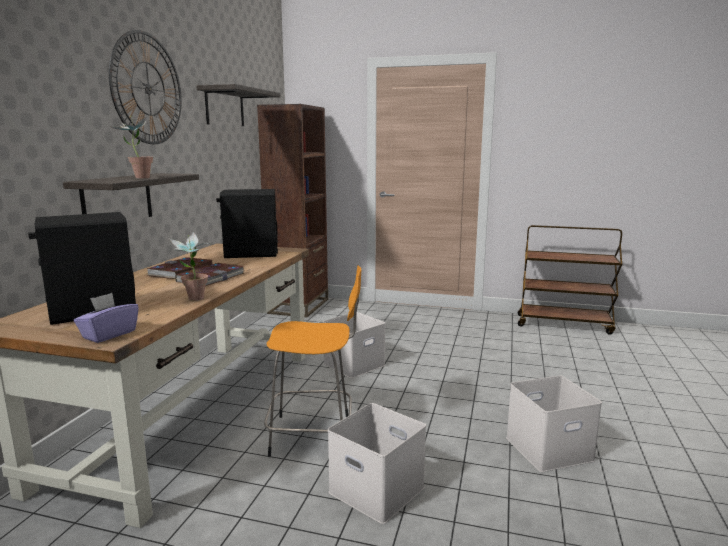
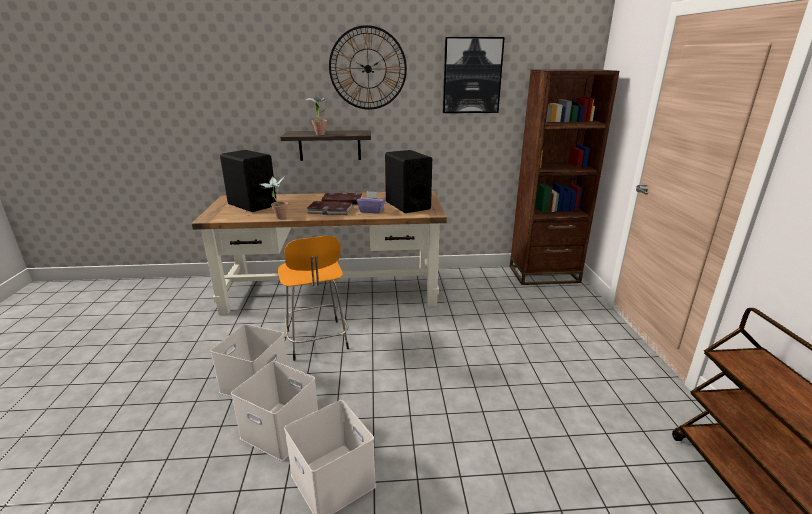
camera: 70 degrees right, 10 degrees up
(109, 334) = (214, 216): purple tissue box -> purple tissue box (371, 211)
(225, 107) = (472, 76): shelf -> picture
(354, 364) = (441, 331): white storage box -> white storage box (282, 429)

